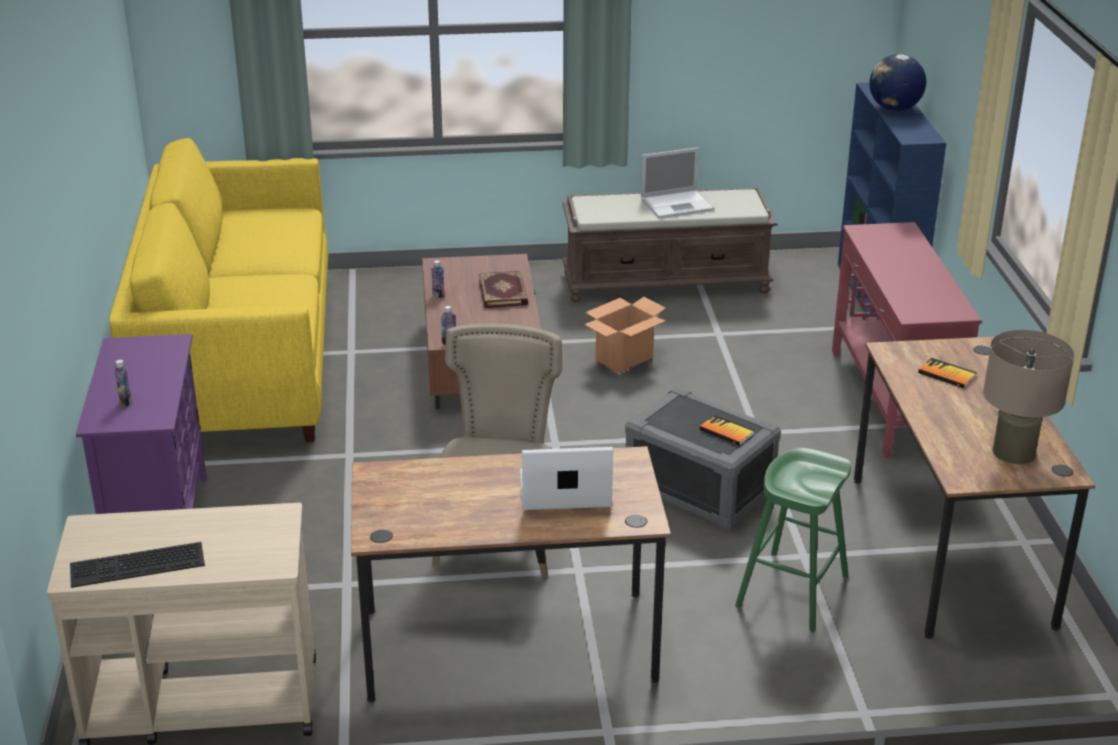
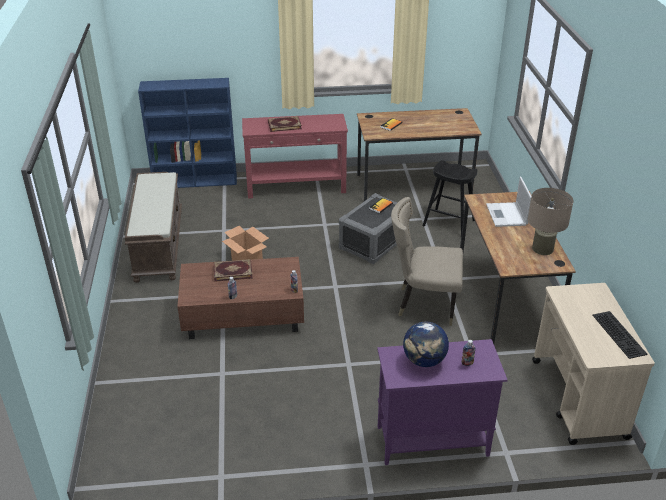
camera: 90 degrees left, 5 degrees up
(238, 358) = (223, 431): yellow sofa -> none
(678, 204) = (152, 198): laptop -> none
(792, 591) = (449, 223): green stool -> black stool
(894, 109) = (180, 84): globe -> globe (424, 361)
(899, 260) = (284, 125): none -> book
(1013, 452) = (449, 119): beige table lamp -> beige table lamp (542, 249)

